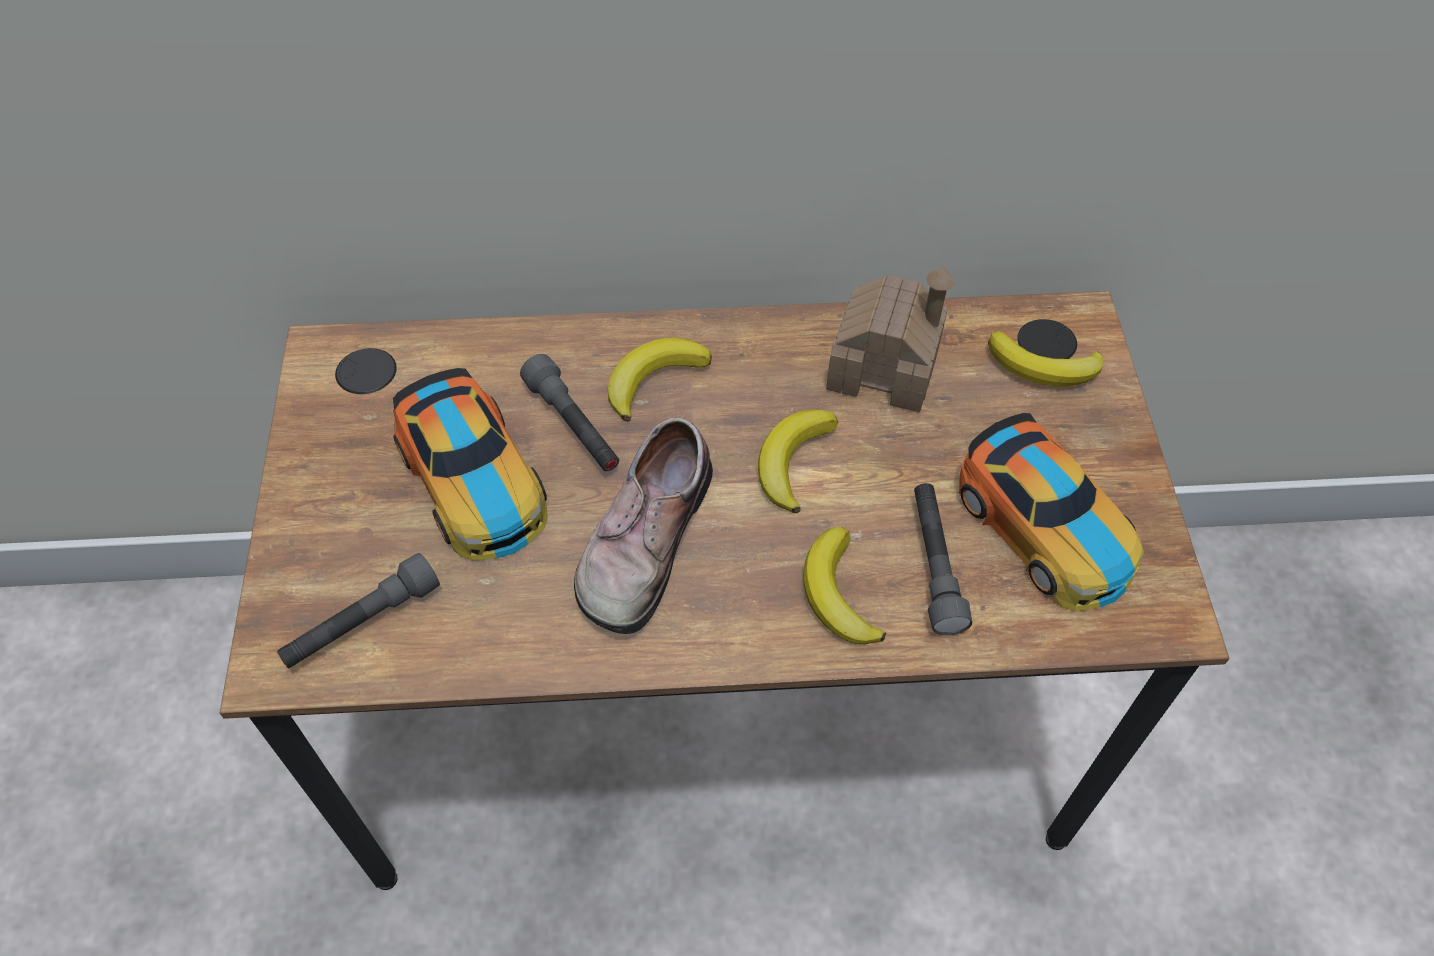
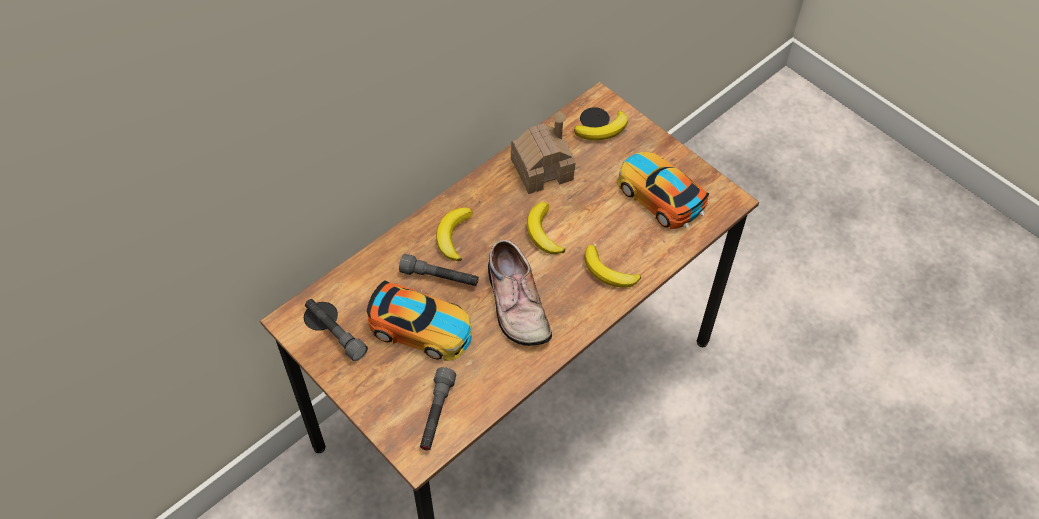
camera: 40 degrees left, 0 degrees up
(934, 565) = (633, 237): grey flashlight -> grey flashlight (335, 333)
(1046, 528) = (659, 195): toy car -> toy car turned 150 degrees counterclockwise

